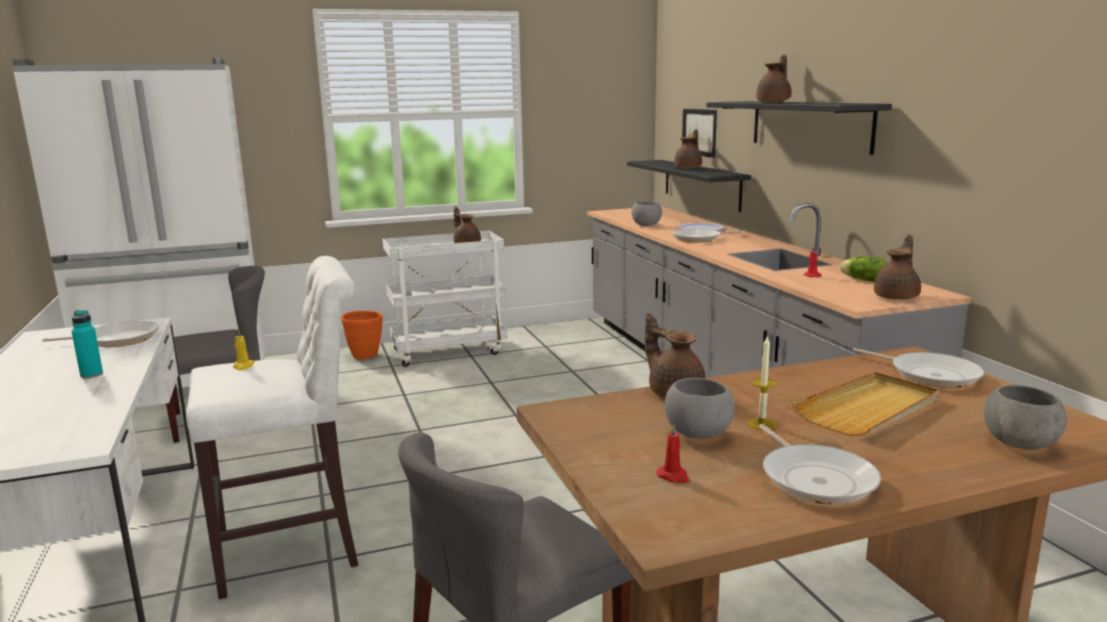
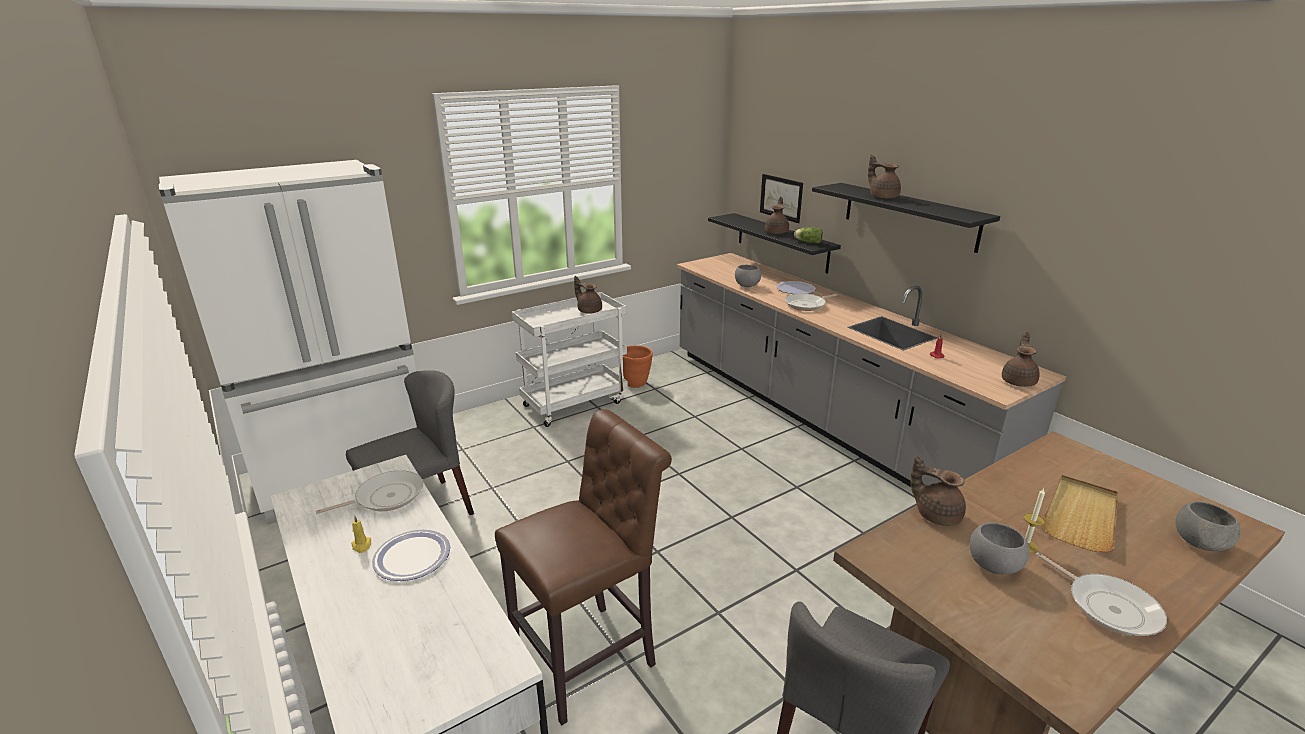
camera: 15 degrees left, 10 degrees up
(91, 375) = (412, 556): turquoise bottle -> plate
(243, 366) = (553, 525): yellow candle -> yellow candle (362, 545)
(296, 550) = (591, 657): white stool -> brown stool
(365, 356) = (501, 417): orange planter -> orange planter (636, 383)
(673, 476) = (1017, 622): red candle -> none
(774, 102) = (882, 196): brown teapot -> brown teapot turned 60 degrees counterclockwise
(862, 279) = (975, 358): lettuce -> lettuce (807, 242)
(929, 374) = (1088, 467): frying pan -> none

